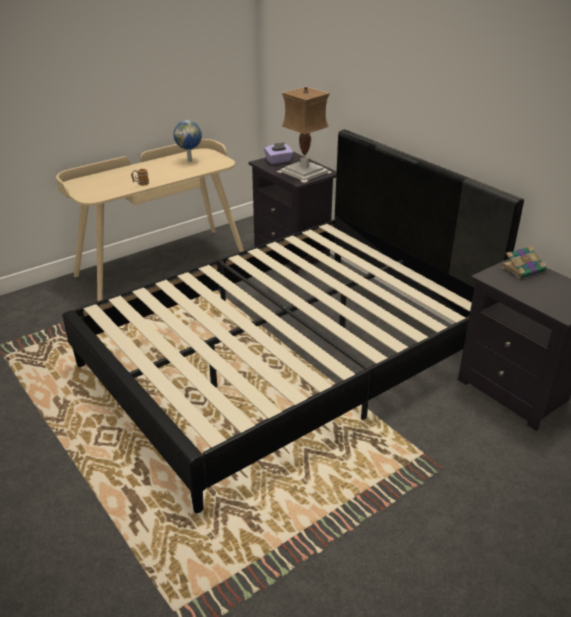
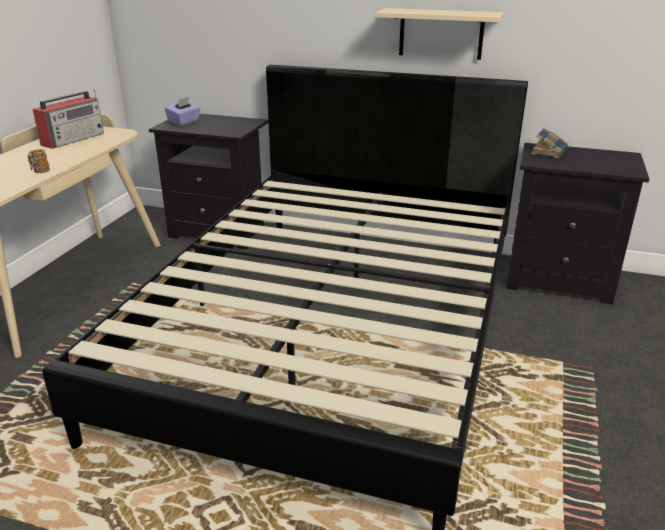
camera: 35 degrees left, 5 degrees down
(190, 160) = (74, 139): globe -> radio
(304, 172) = (229, 125): table lamp -> none
(465, 136) = (441, 33): none -> beige shelf

